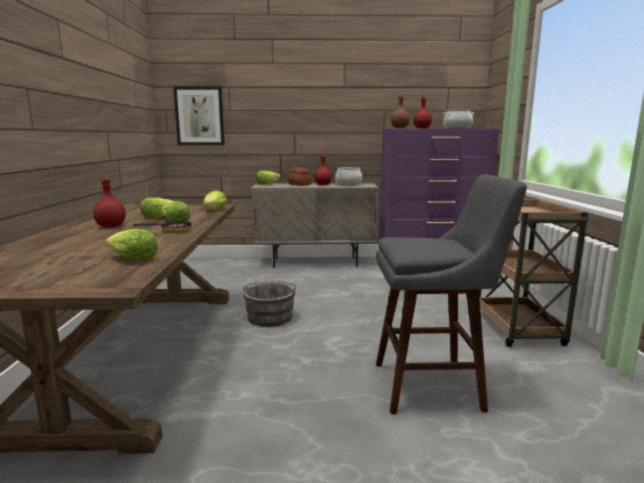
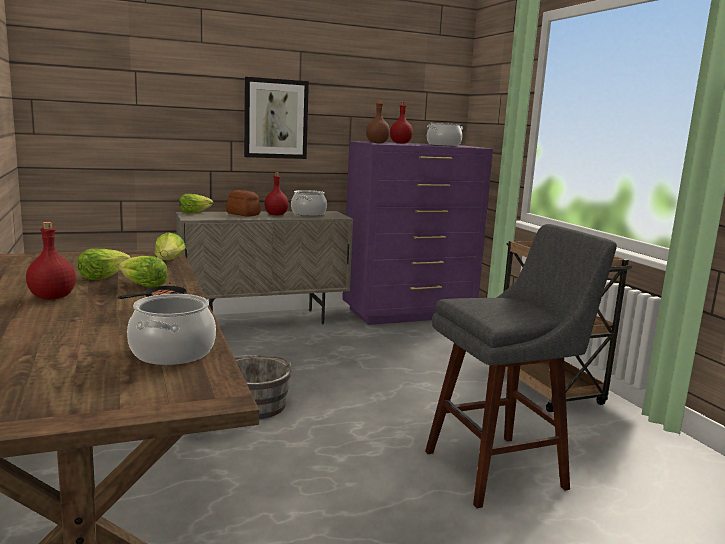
camera: 20 degrees left, 0 degrees up
(132, 259) = (173, 353): lettuce -> cooking pot
(199, 116) = (89, 111): picture -> picture (275, 119)

